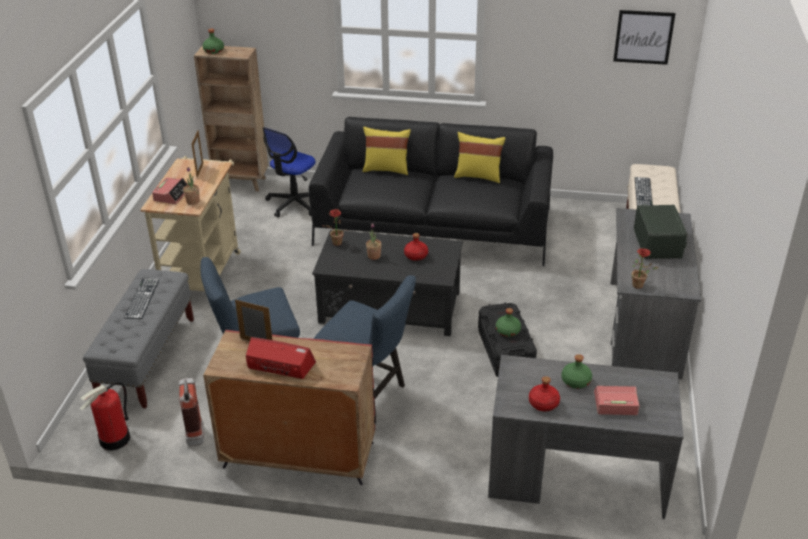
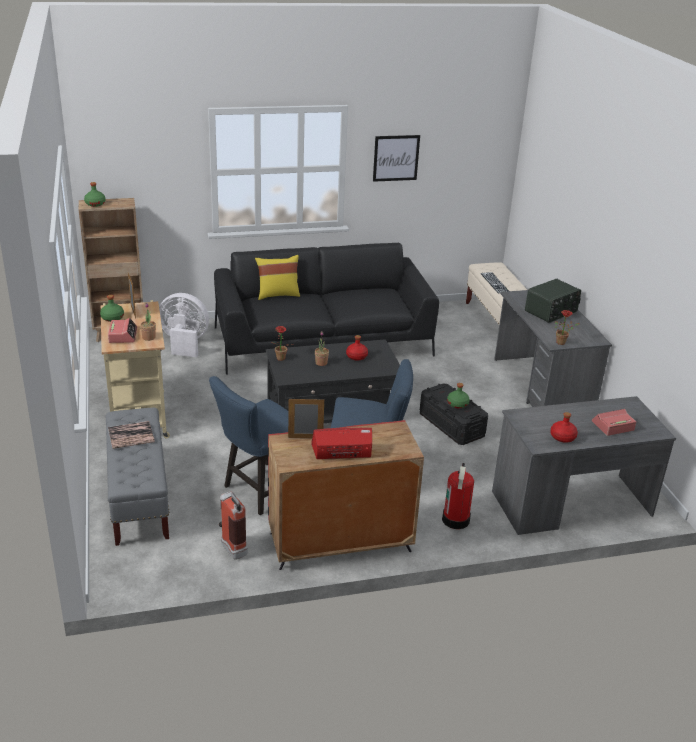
camera: 25 degrees left, 5 degrees down
(115, 439) = (157, 572): fire extinguisher -> fire extinguisher (456, 520)
(142, 298) = (131, 436): keyboard -> book
(294, 204) = (184, 343): office chair -> white fan
(478, 176) = (360, 289): yellow pillow -> none
(575, 381) = (572, 417): green bottle -> green bottle (112, 318)
(643, 37) = (475, 155): picture -> picture (396, 158)
(658, 244) = (551, 312): radio -> radio turned 75 degrees clockwise

